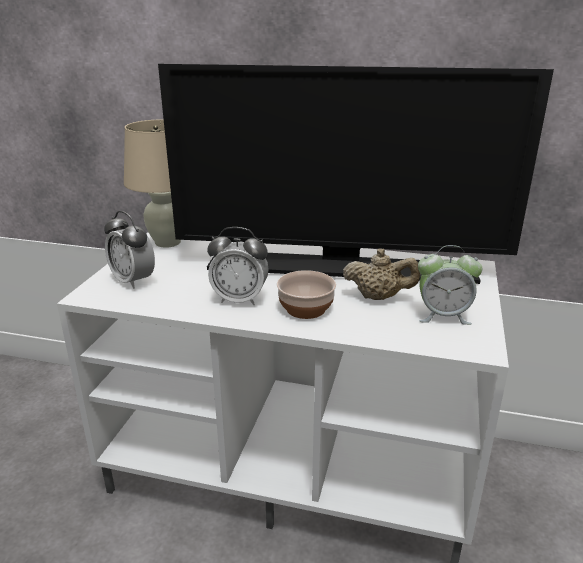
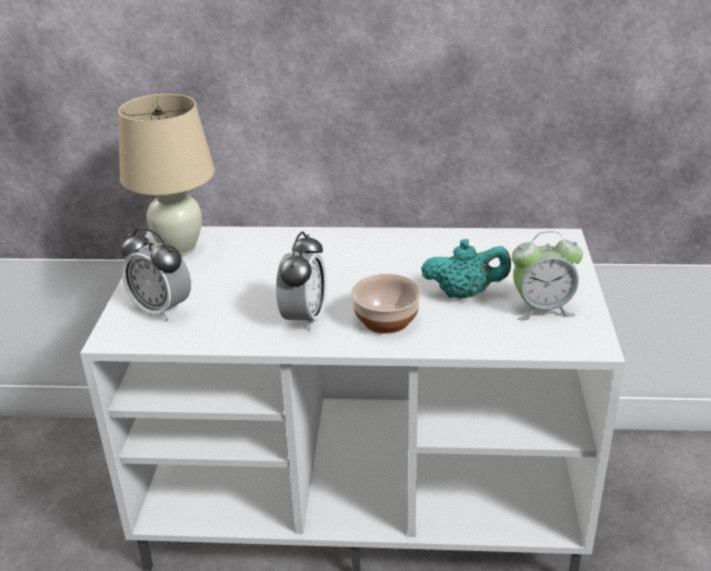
camera: 10 degrees left, 5 degrees up
(240, 299) = (304, 318): alarm clock -> alarm clock turned 75 degrees counterclockwise
(342, 267) = (409, 259): television -> none
(379, 297) = (464, 294): beige teapot -> turquoise teapot

